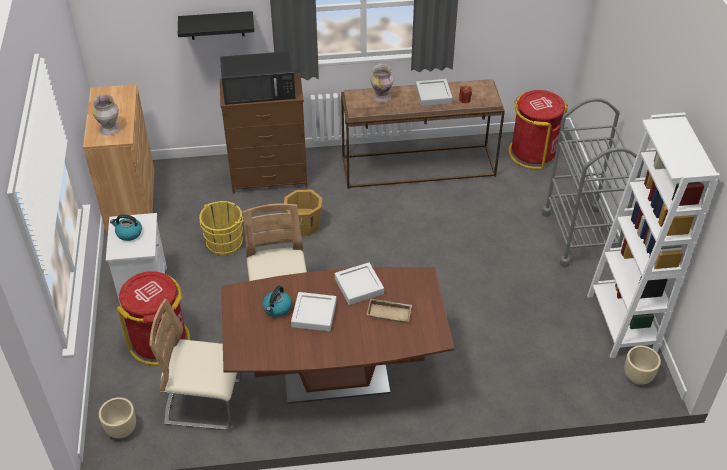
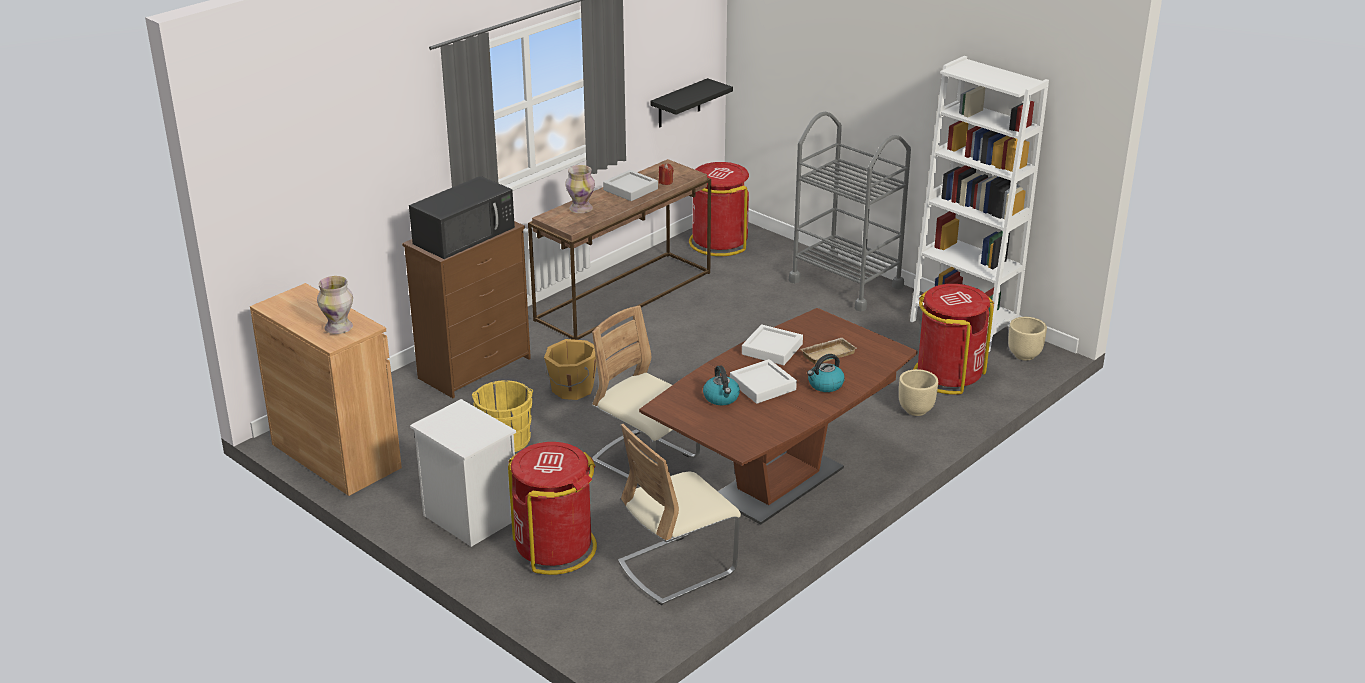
camera: 40 degrees left, 15 degrees down
(121, 430) = (621, 635): beige planter -> beige planter (915, 410)
(128, 233) = (456, 427): kettle -> kettle (825, 385)
(217, 25) = (381, 173): black shelf -> black shelf (679, 104)
(557, 360) = (948, 375): none -> red trash can

